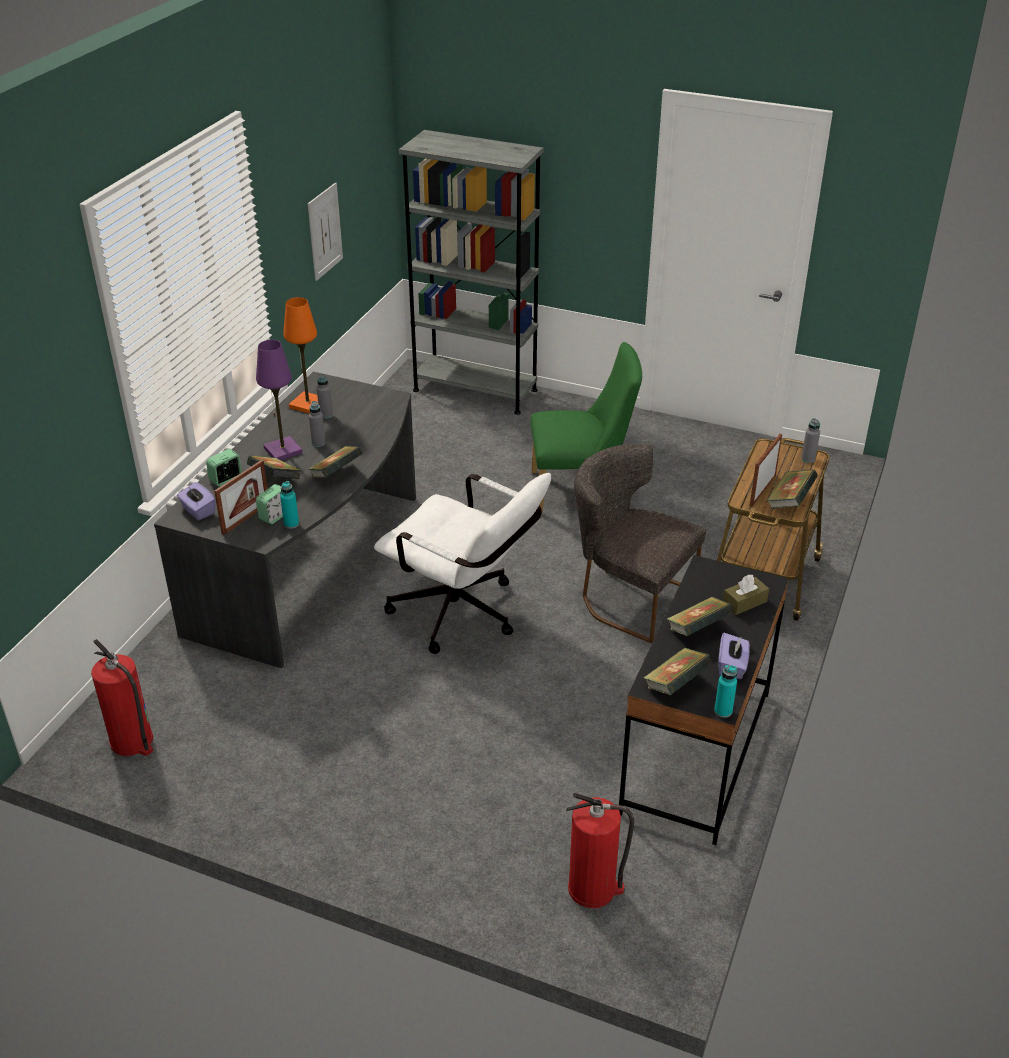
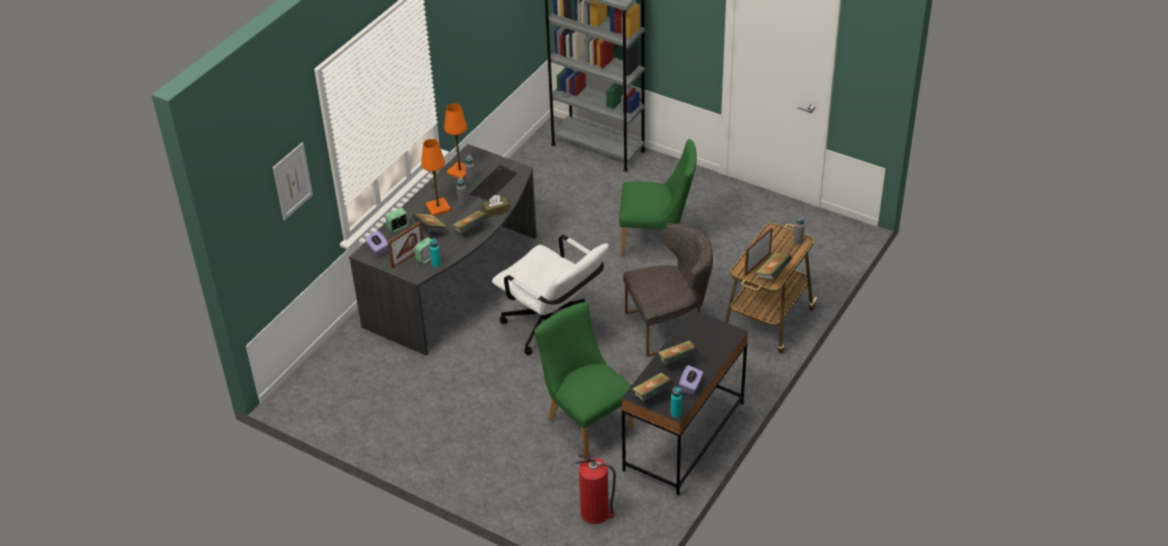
camera: 10 degrees right, 5 degrees up
(132, 741) = (327, 395): fire extinguisher -> none
(283, 451) = (438, 208): purple table lamp -> orange table lamp
(325, 231) = (483, 42): picture -> picture (292, 181)
(359, 416) = (493, 184): none -> keyboard
(542, 743) = (585, 421): none -> green chair
(629, 598) = (669, 326): grey chair -> grey chair turned 120 degrees clockwise
(744, 602) = (713, 345): brown tissue box -> brown tissue box (496, 211)

